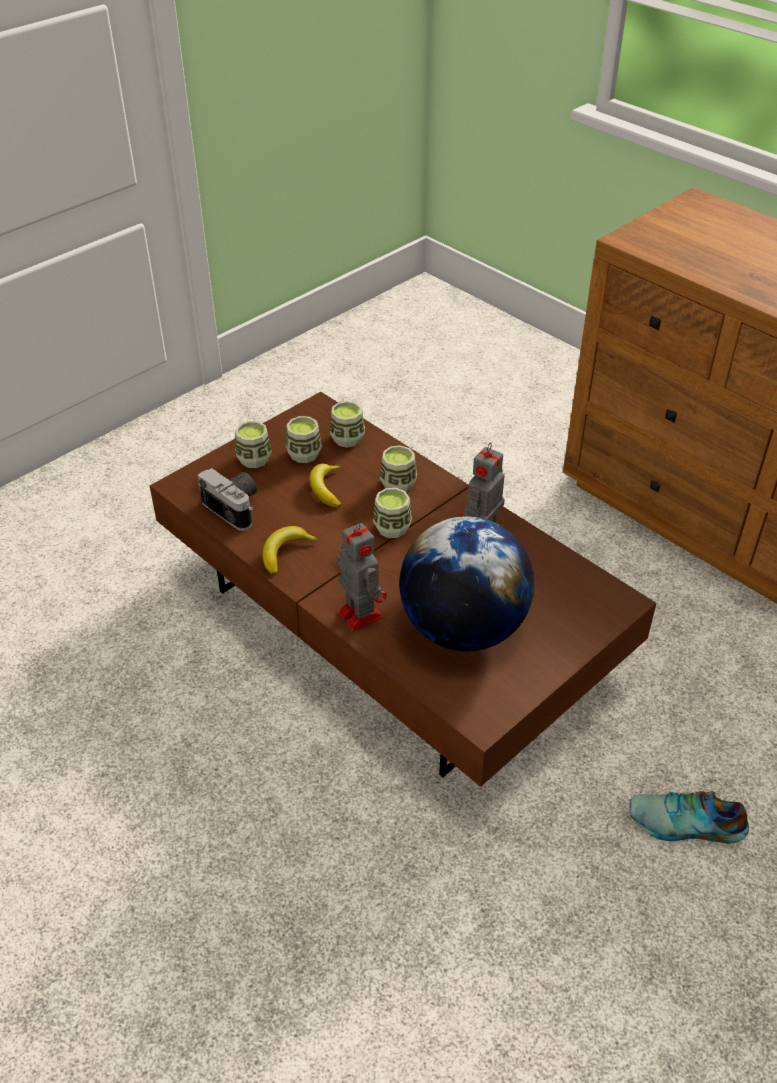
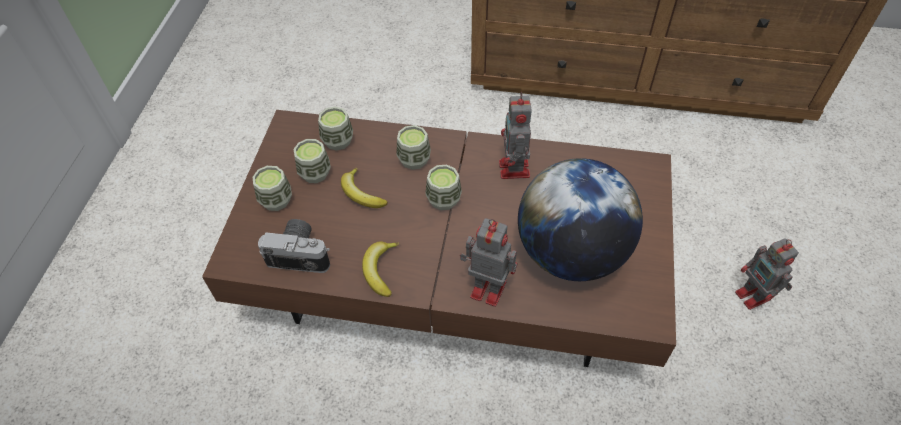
camera: 35 degrees left, 10 degrees up
(686, 825) = (754, 297): shoe -> toy robot

